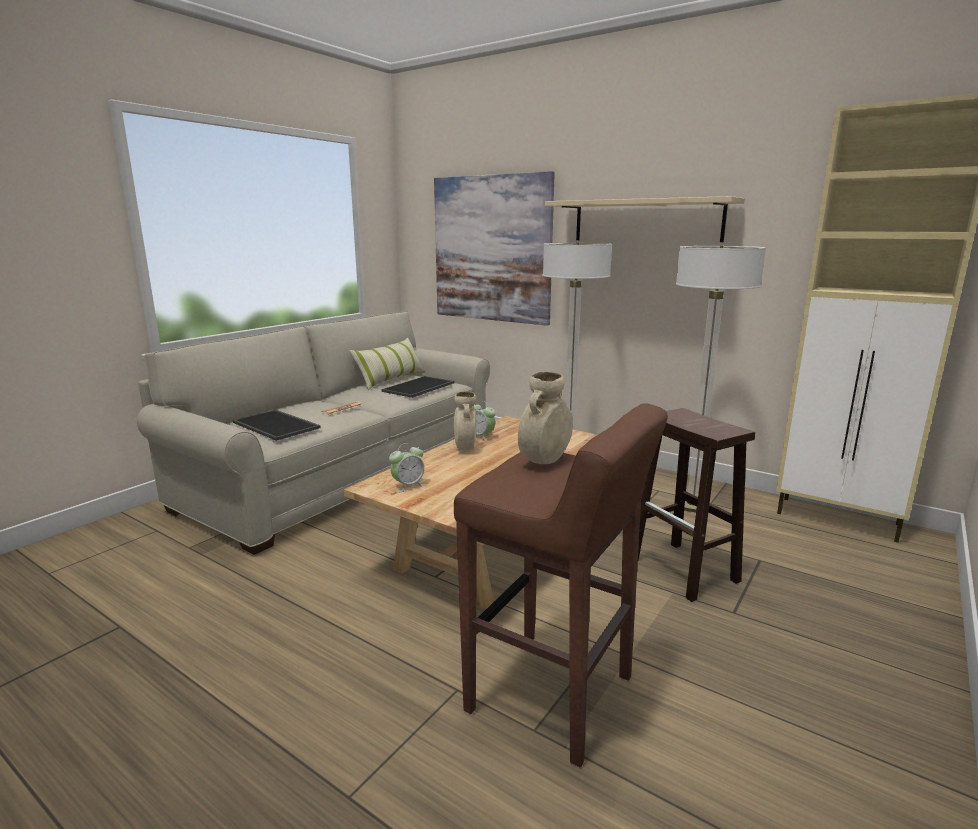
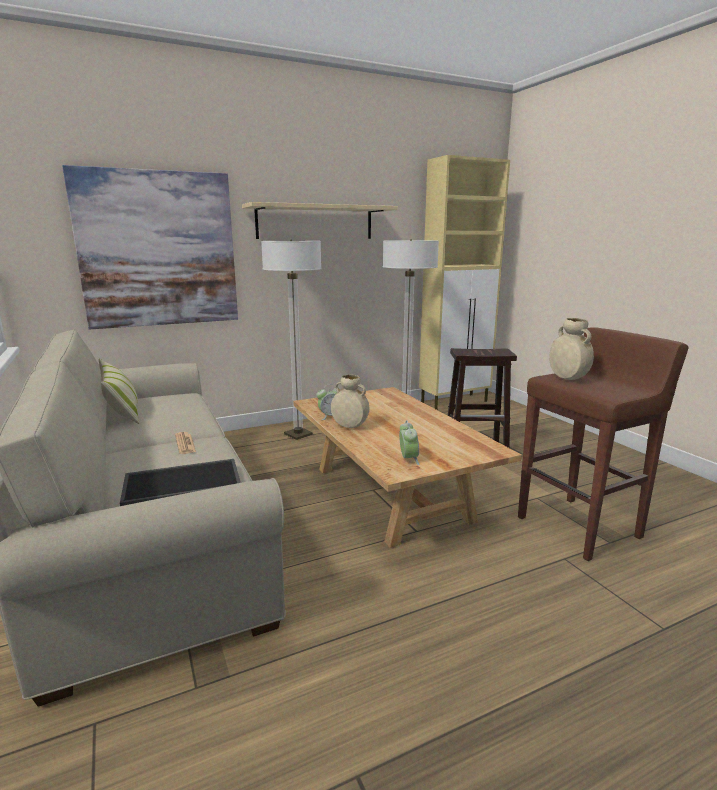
camera: 60 degrees left, 0 degrees up
(419, 387) = (179, 404): tray -> none

